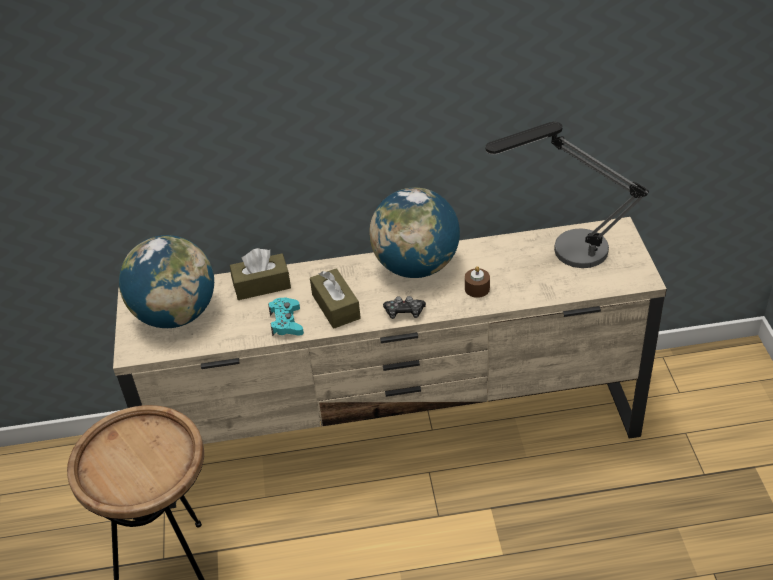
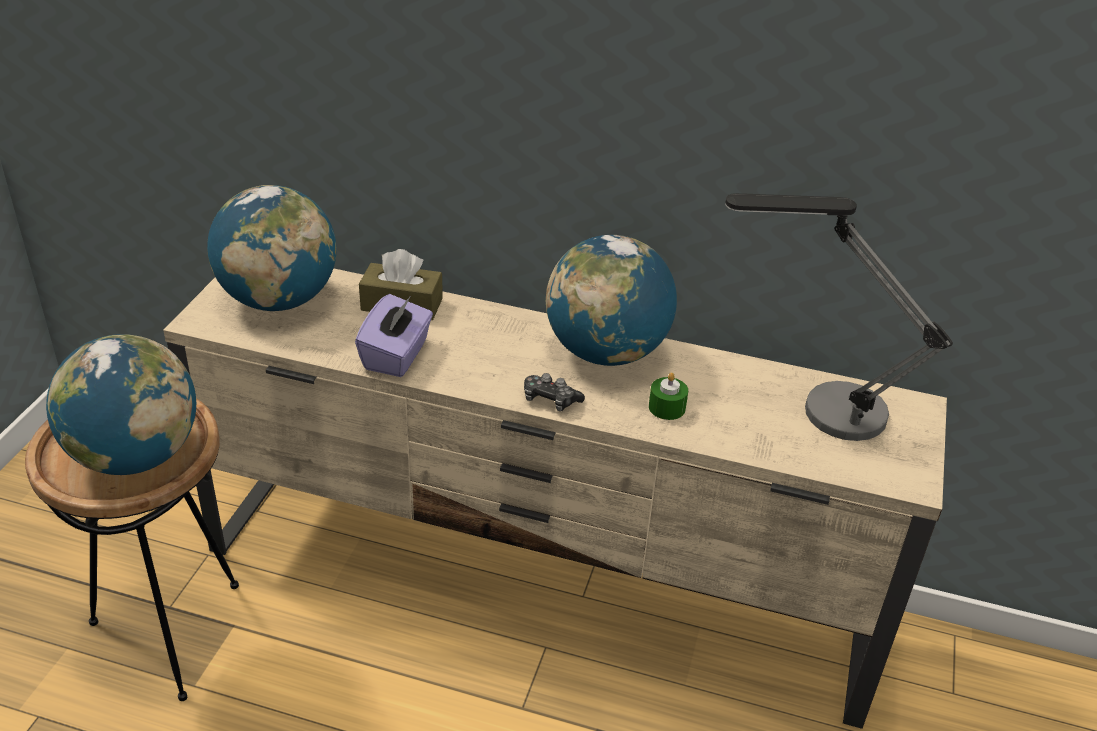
camera: 20 degrees right, 5 degrees down
(149, 461) = (135, 456): none -> globe
(286, 322) = (397, 355): turquoise game controller -> purple tissue box
(336, 306) = (470, 361): brown tissue box -> none
(477, 289) = (667, 407): brown candle -> green candle

